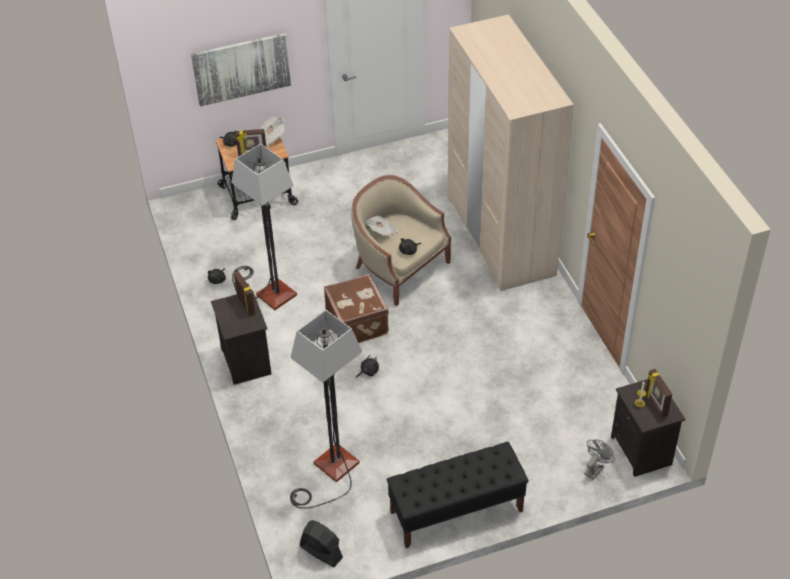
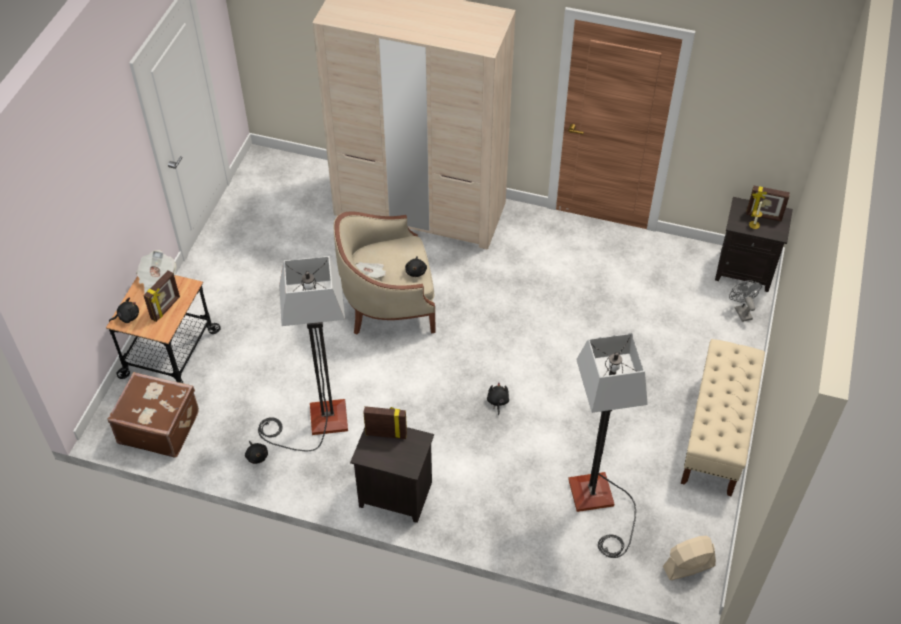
camera: 55 degrees left, 5 degrees up
(241, 69) = (99, 223): picture -> none
(321, 551) = (688, 566): black fan -> beige fan
(358, 322) = (428, 374): brown suitcase -> brown suitcase (159, 426)
(456, 511) = (716, 434): black bench -> beige bench

